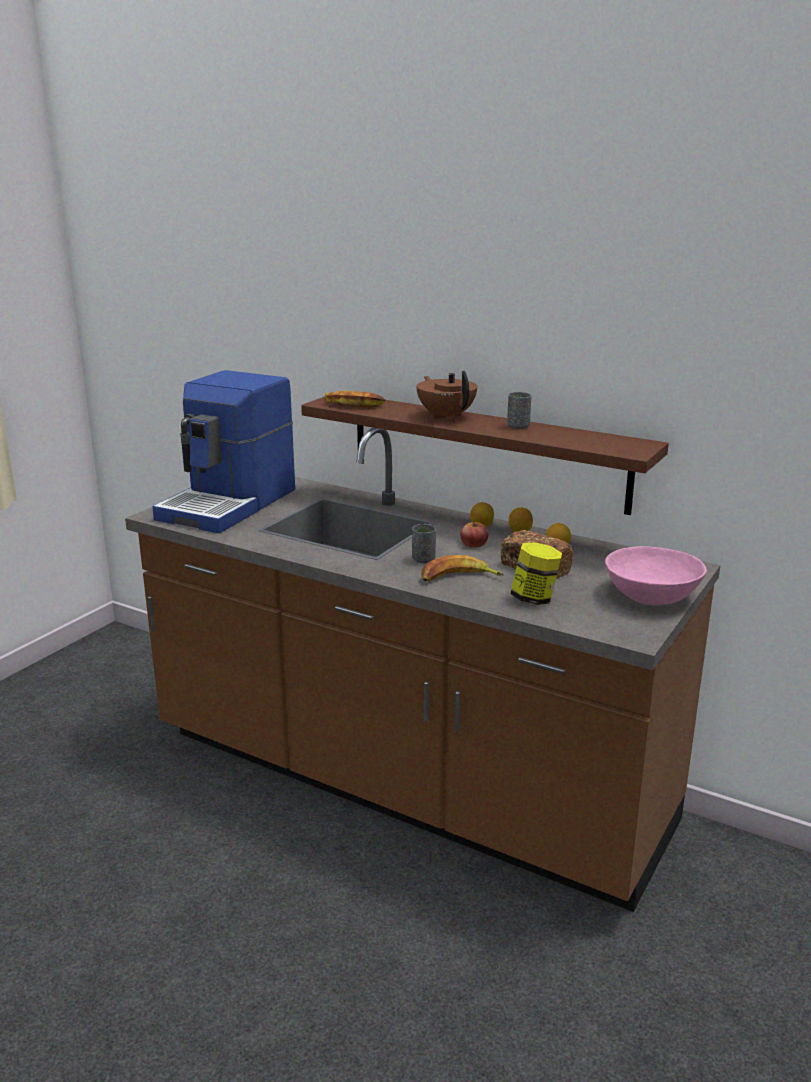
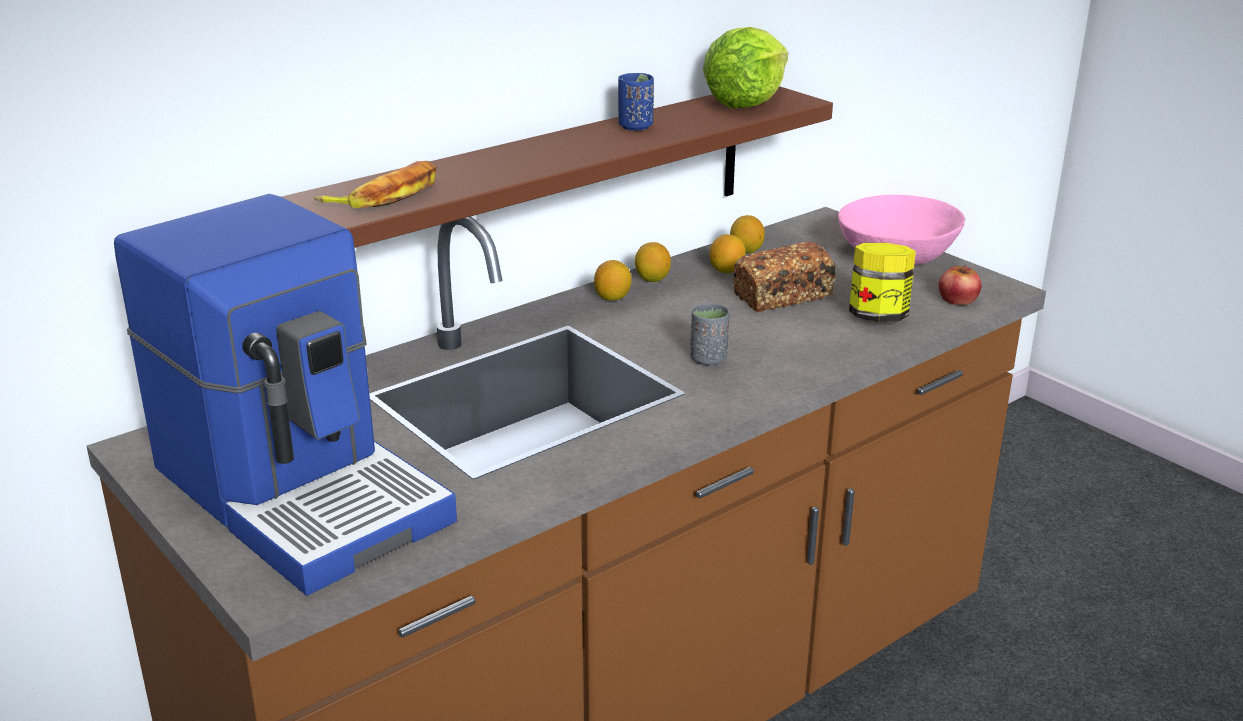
camera: 70 degrees left, 5 degrees up
(446, 416) = (539, 153): brown teapot -> none
(458, 578) = (788, 348): banana -> none
(474, 544) = (674, 315): apple -> apple (958, 299)
(518, 426) = (635, 126): grey cup -> blue cup
(598, 550) = (746, 250): none -> lemon
(610, 442) = (747, 101): none -> lettuce

